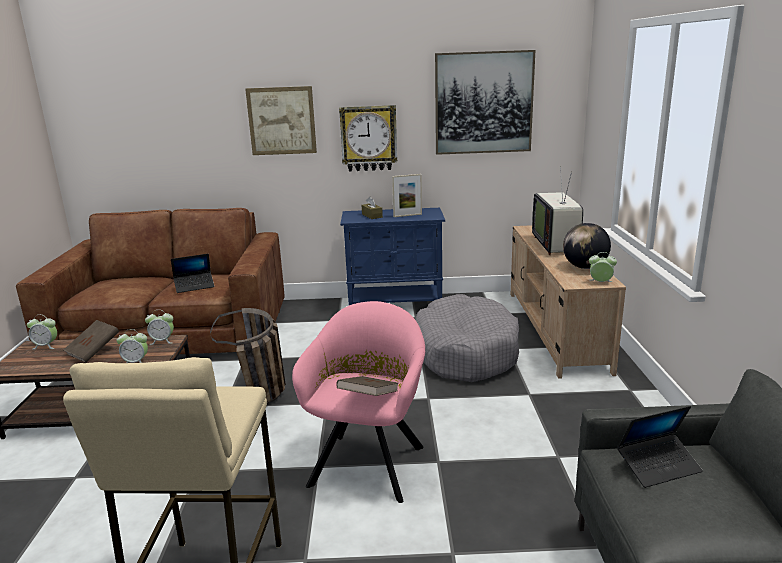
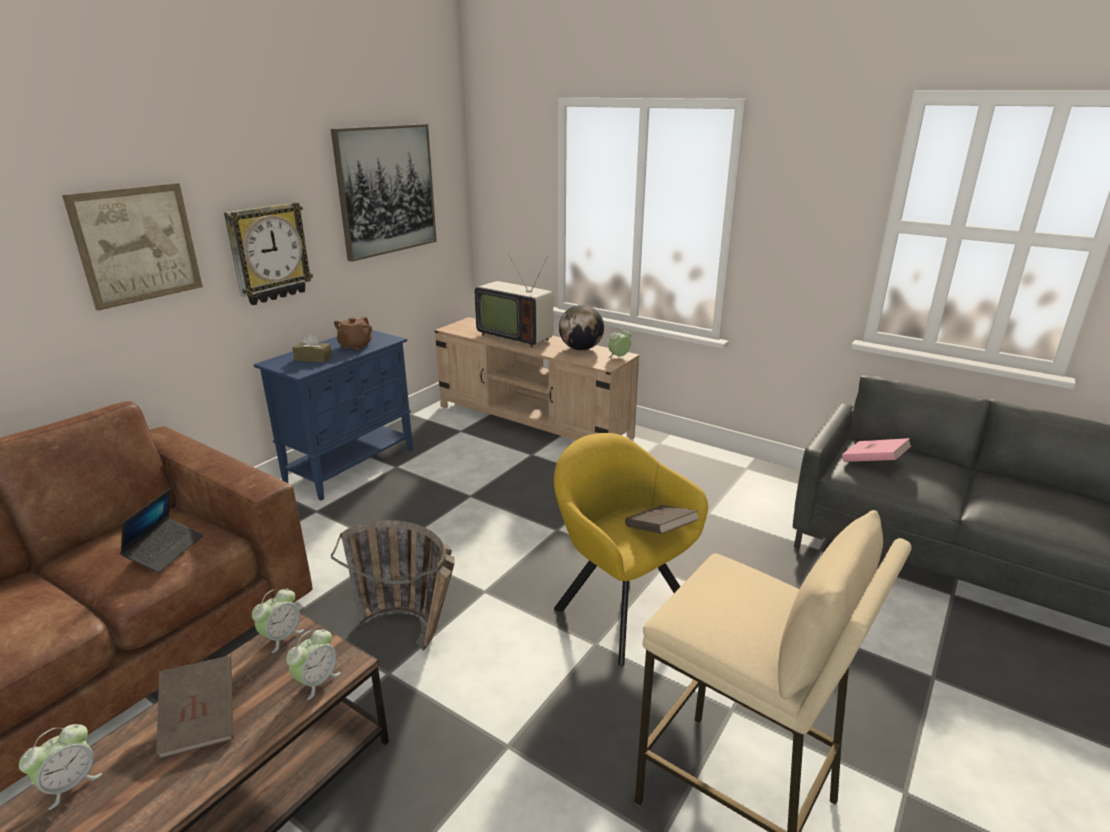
camera: 55 degrees left, 5 degrees up
(370, 461) = (620, 607): pink armchair -> yellow armchair
(407, 215) = (355, 346): picture frame -> brown teapot
(464, 352) = (506, 476): grey dog bed -> none
(658, 466) = (873, 462): laptop -> pink book

